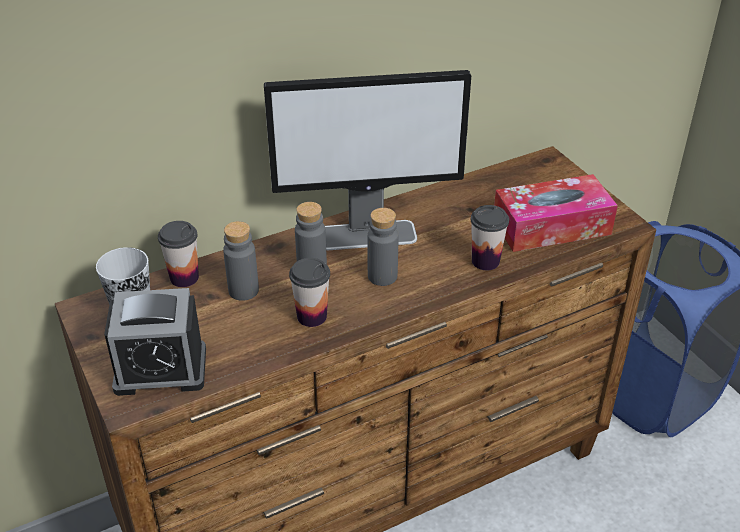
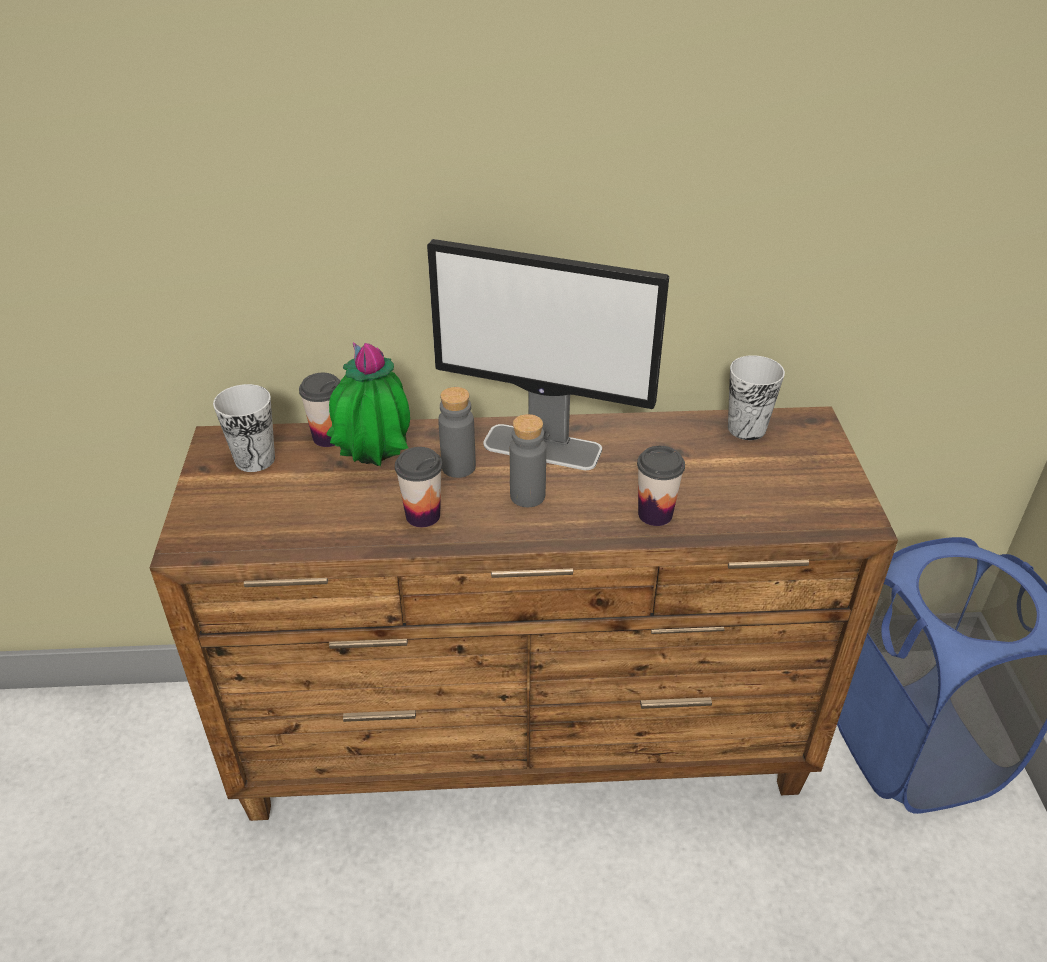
camera: 25 degrees right, 0 degrees up
(160, 369) = (239, 521): alarm clock -> none
(243, 290) = (375, 467): grey bottle -> potted plant
(506, 178) = (746, 428): none -> cup
(551, 226) = (763, 498): tissue box -> none

